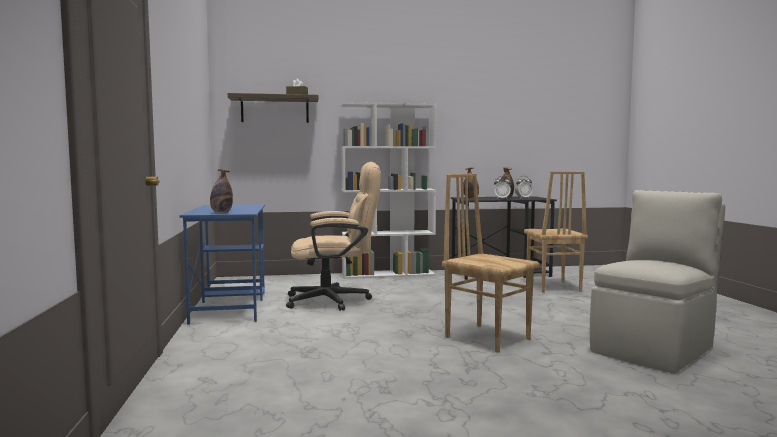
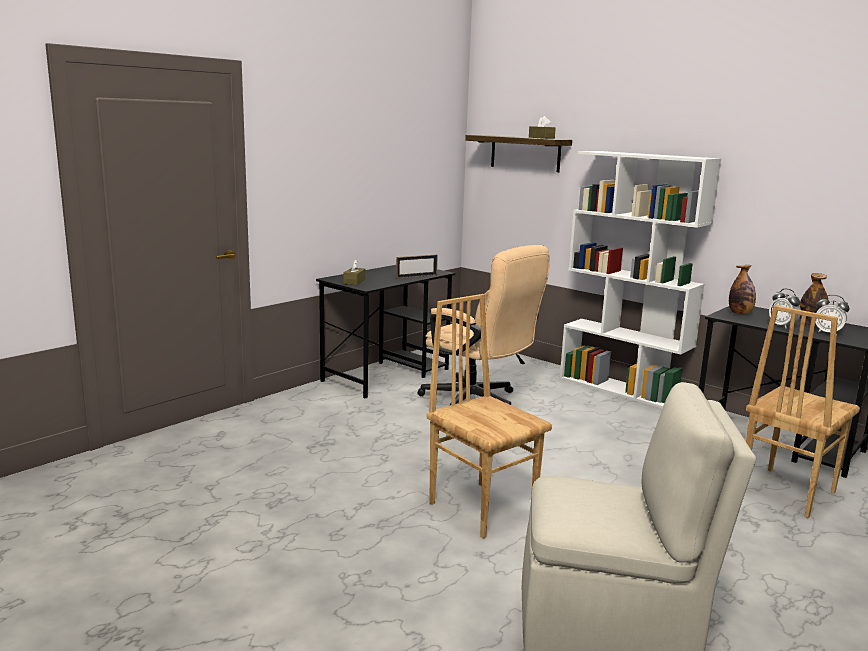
camera: 50 degrees right, 10 degrees up
(221, 212) = (354, 282): bottle -> brown tissue box
(230, 306) = (387, 375): blue desk -> black desk
(250, 207) = (416, 276): none -> picture frame
(487, 337) = (482, 508): brown chair -> brown chair turned 45 degrees counterclockwise

